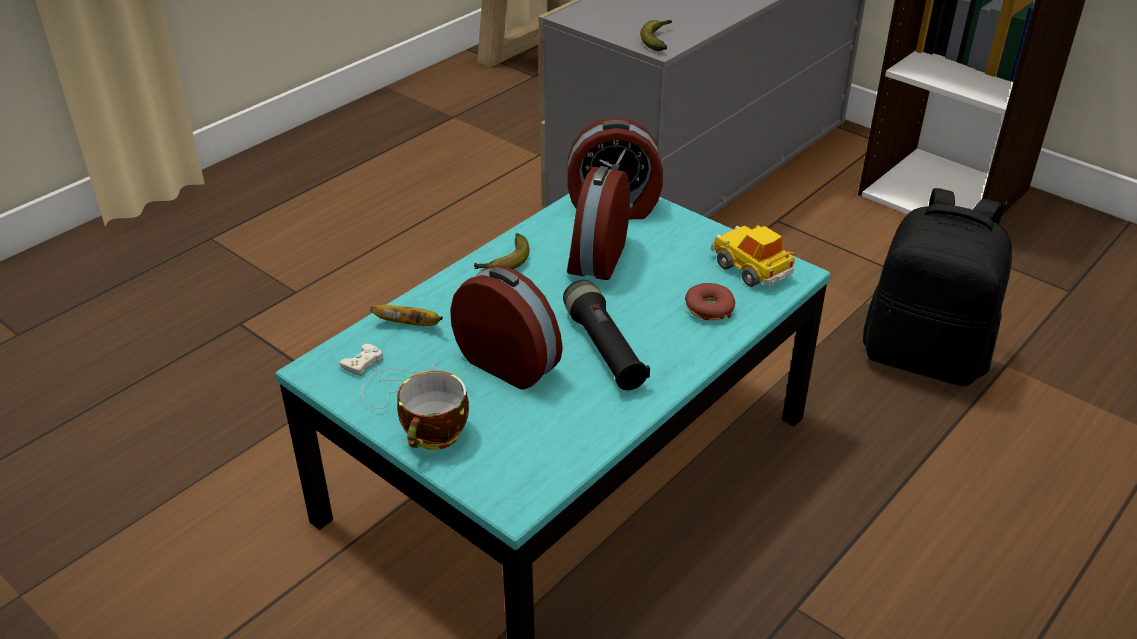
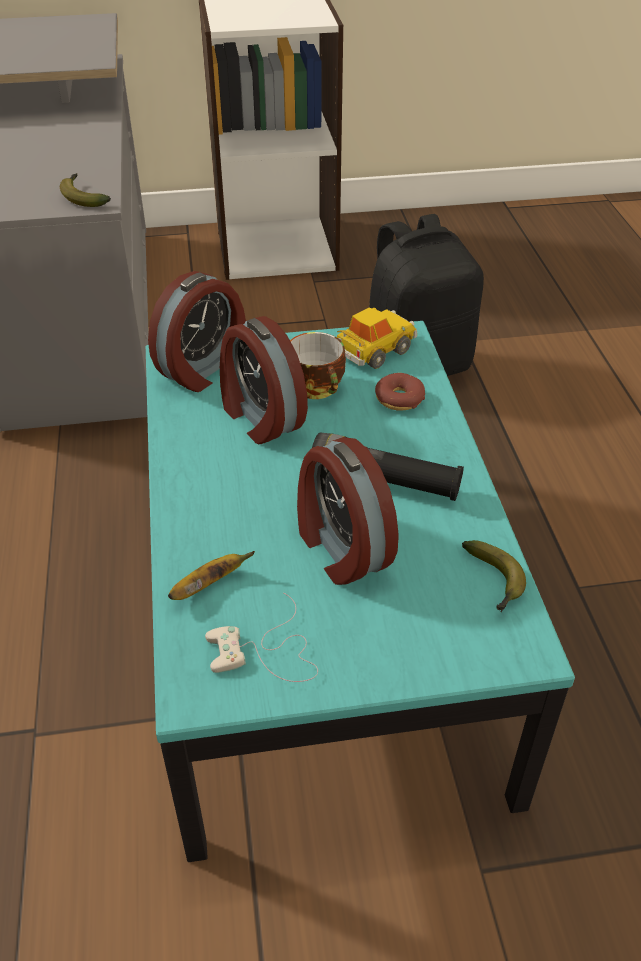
camera: 50 degrees left, 5 degrees up
(436, 436) = (391, 656): cup -> cup (318, 388)
(504, 262) = (195, 472): banana -> banana (494, 582)
(510, 362) = (340, 548): alarm clock -> alarm clock turned 105 degrees counterclockwise
(751, 268) = (375, 350): toy car -> toy car turned 135 degrees clockwise

